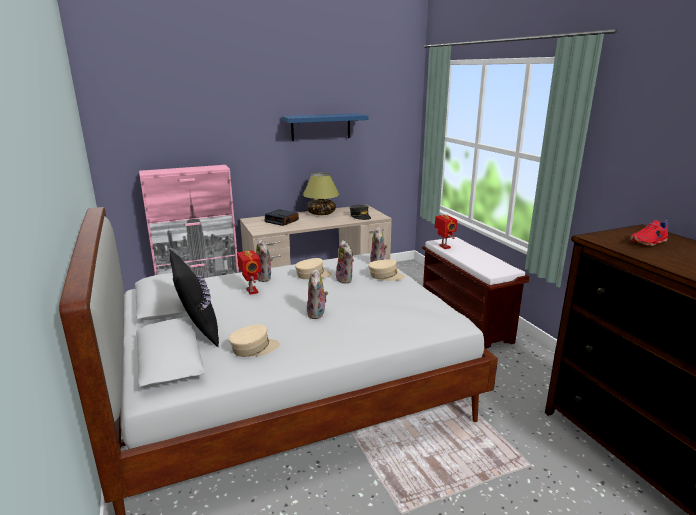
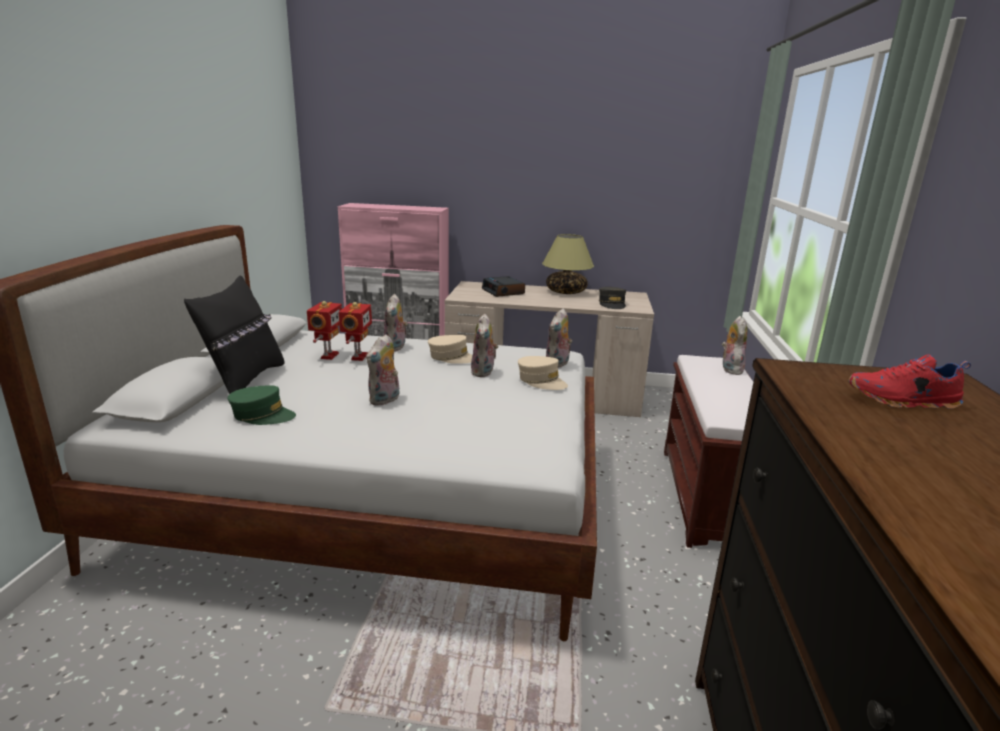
camera: 30 degrees right, 0 degrees up
(254, 348) = (262, 415): beige cap -> green cap
(321, 127) = (585, 169): blue shelf -> none
(444, 247) = (695, 367): toy robot -> toy robot (328, 356)
(460, 243) = (730, 369): none -> plush toy

